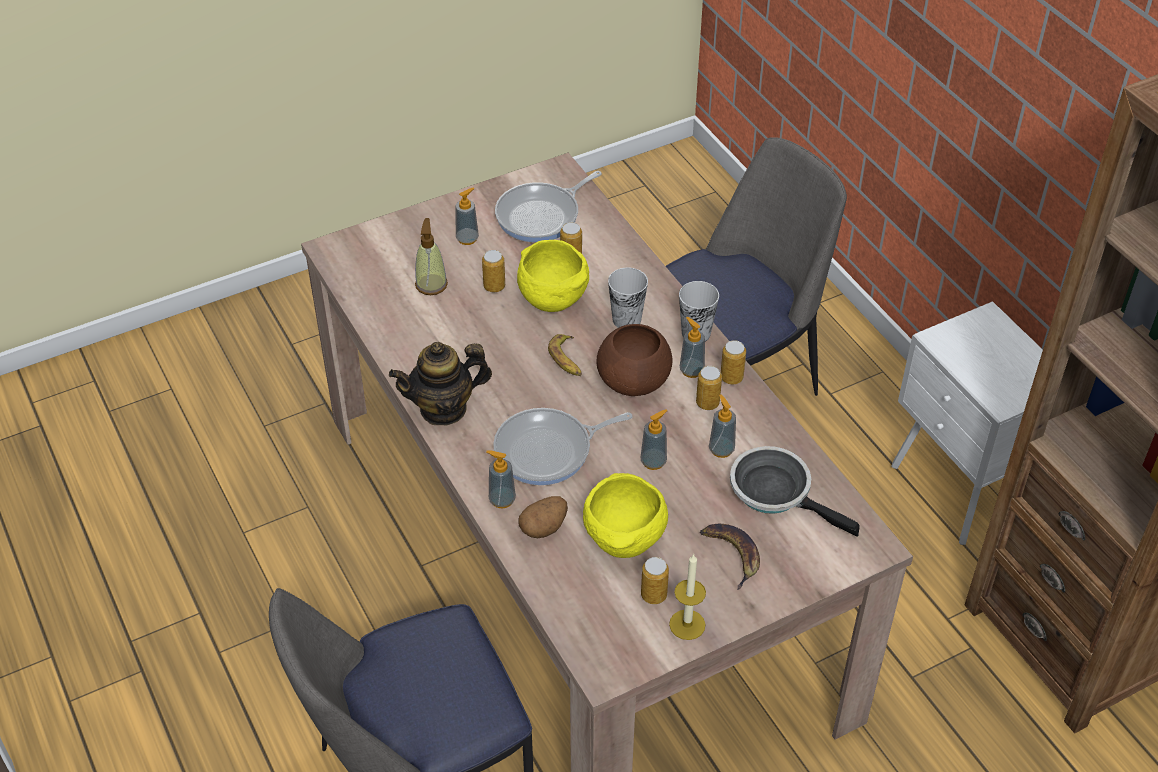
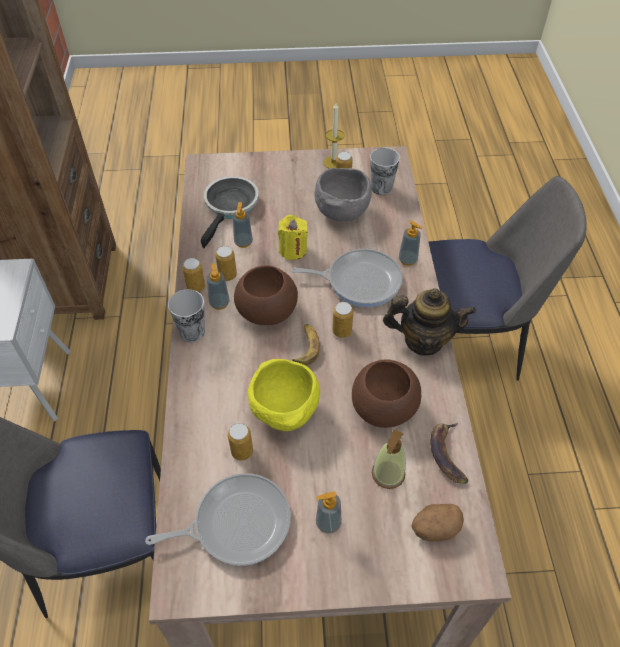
camera: 155 degrees left, 5 degrees up
(459, 332) = (383, 408): none -> brown bowl
(494, 286) = (329, 447): can -> can (342, 331)
(544, 527) = (388, 235): potato -> potato (434, 528)
(625, 541) = (342, 211): yellow bowl -> grey bowl
(626, 319) = (236, 365): cup -> cup (381, 188)
(653, 461) = (293, 250): soap dispenser -> yellow candle
(732, 555) = (283, 185): banana -> banana (447, 454)
(776, 492) = (230, 207): frying pan -> frying pan turned 135 degrees counterclockwise

